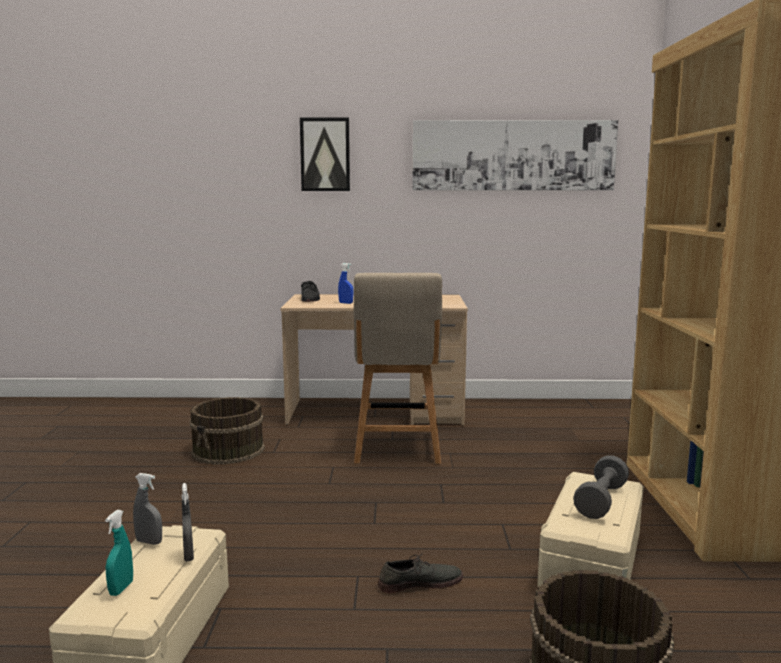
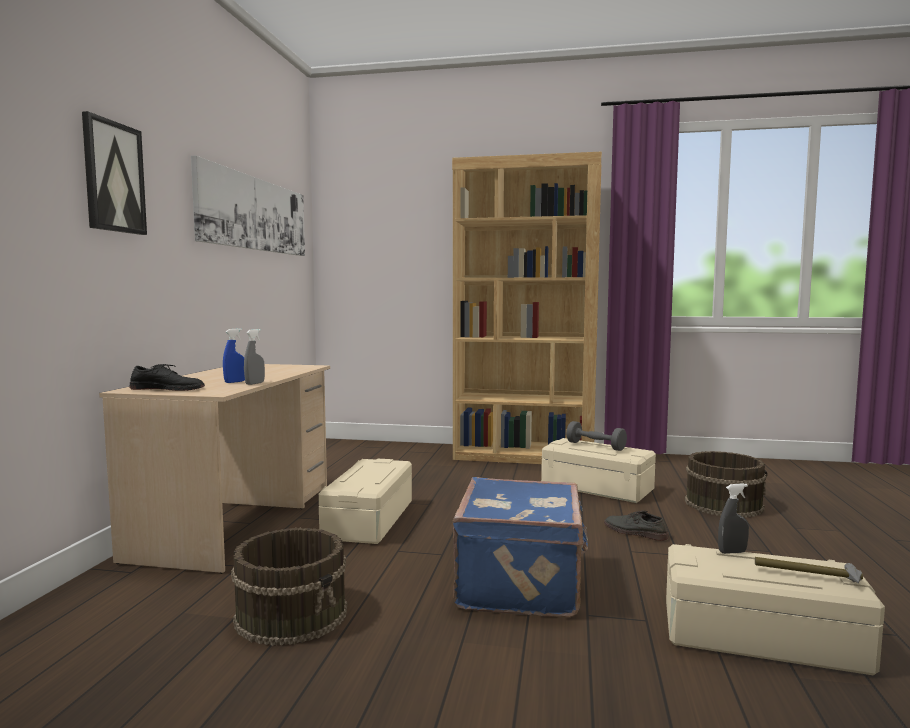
camera: 80 degrees left, 5 degrees down
(121, 588) = (806, 575): turquoise spray bottle -> hammer
(149, 542) = (717, 570): grey spray bottle -> grey spray bottle (255, 383)
(272, 518) = (522, 584): none -> blue suitcase
(397, 450) = (370, 520): beige chair -> beige storage box
(420, 582) = (634, 532): grey shoe -> grey shoe turned 45 degrees counterclockwise

